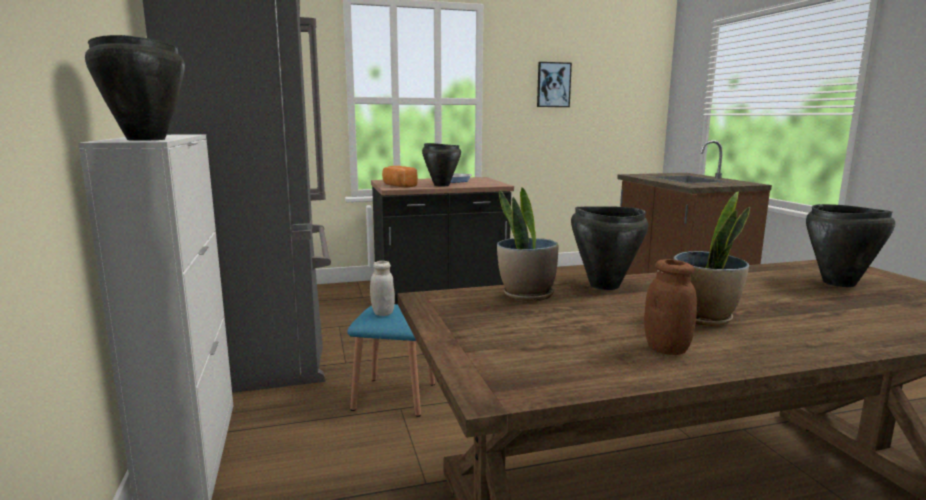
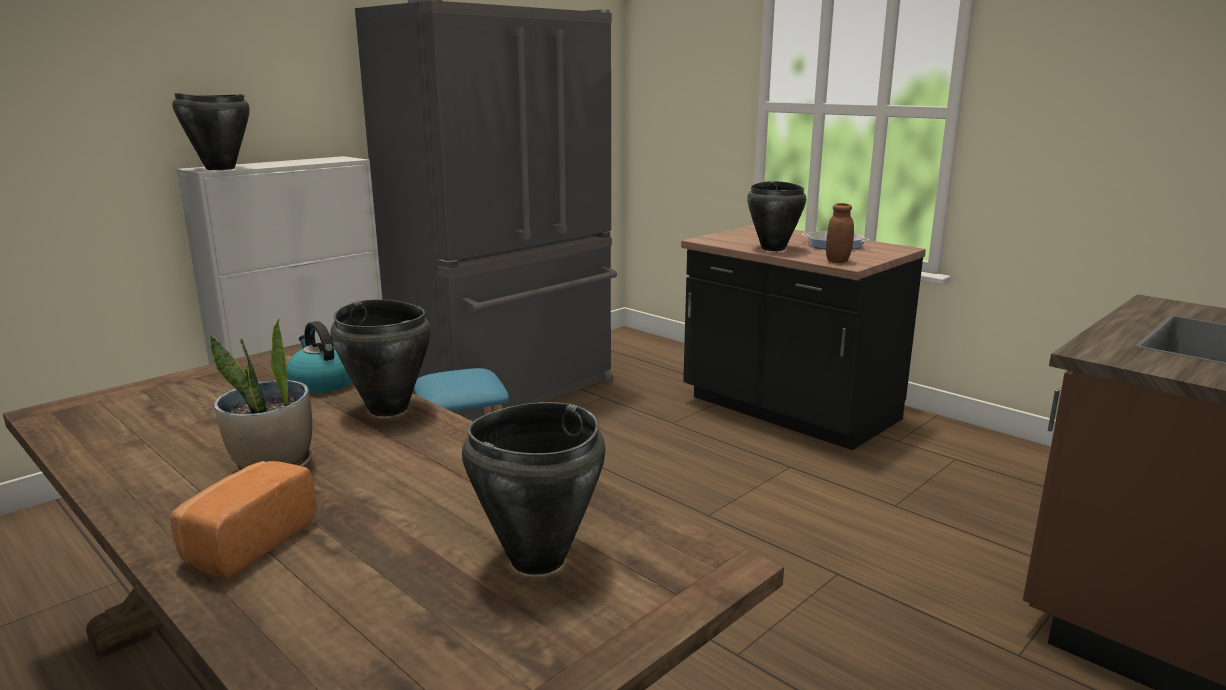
camera: 60 degrees right, 5 degrees up
(383, 313) = (447, 376): white jar -> none
(398, 186) = (725, 238): bread -> bread (246, 543)
(526, 295) = (322, 383): potted plant -> kettle
(553, 85) = (1121, 81): picture -> none
(666, 349) = (156, 458): brown jar -> brown jar (838, 261)

